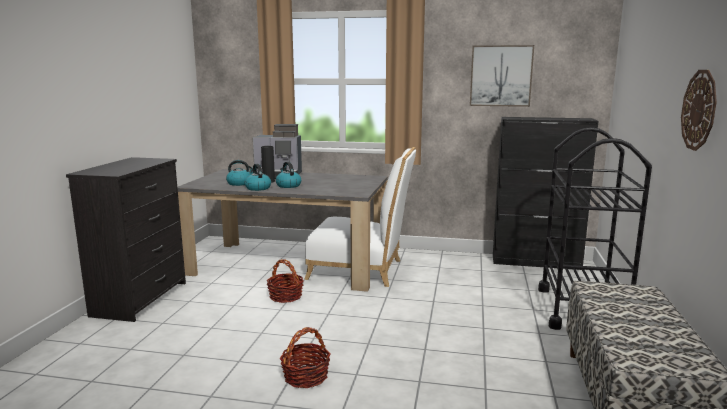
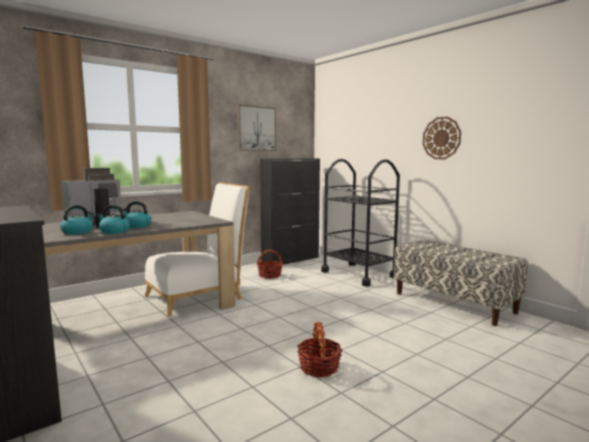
camera: 50 degrees left, 5 degrees down
(285, 296) = (180, 332): basket -> basket (270, 275)

